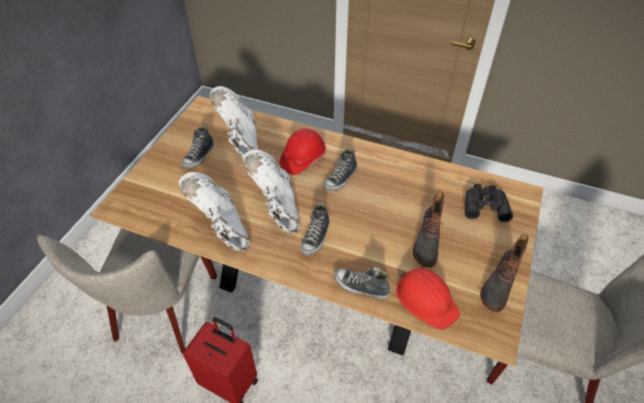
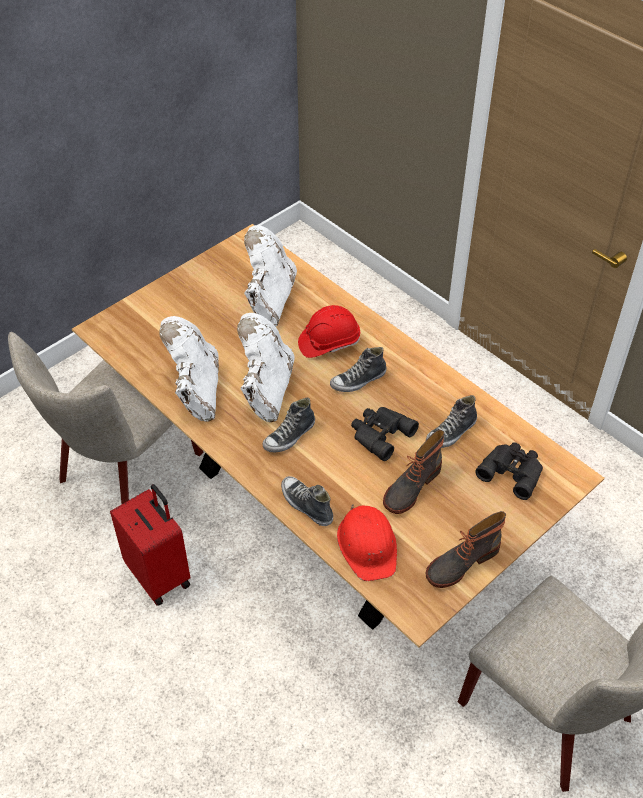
camera: 25 degrees right, 0 degrees up
(199, 156) = (214, 300): shoe -> shoe (451, 433)
(379, 212) = (379, 434): none -> black binoculars

